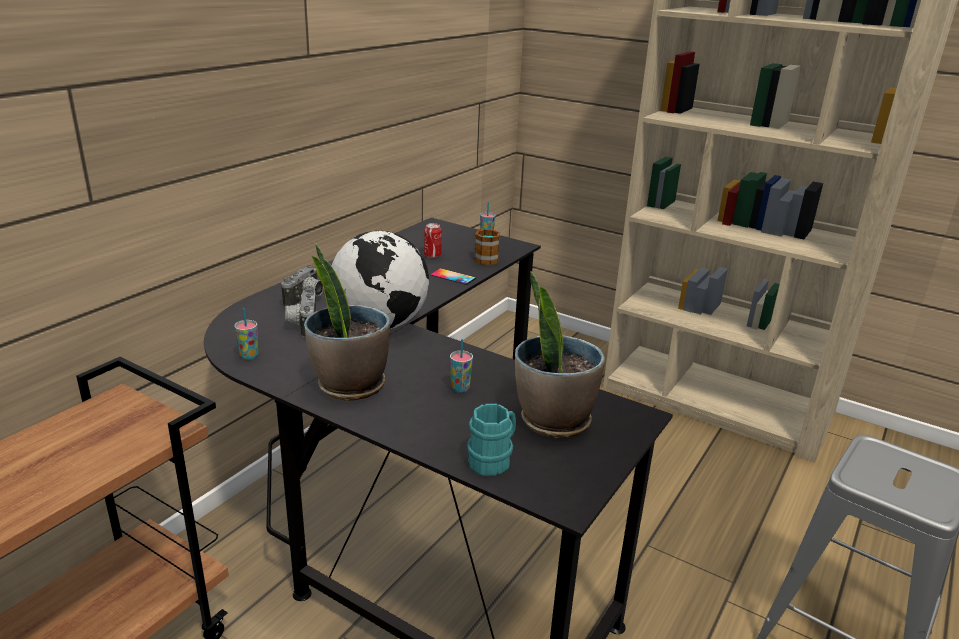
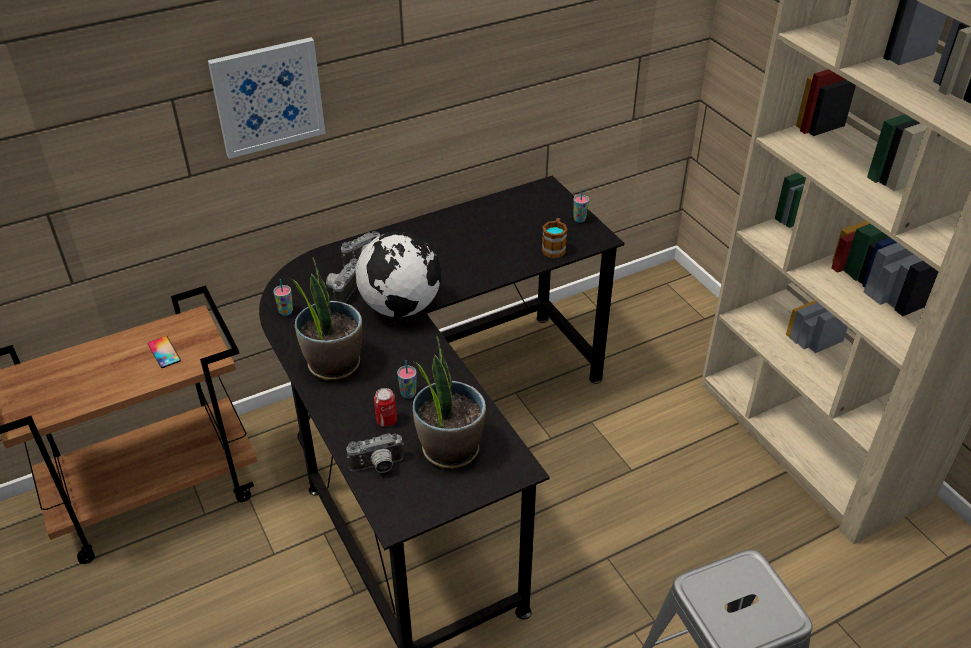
camera: 30 degrees right, 15 degrees up
(183, 98) = (268, 97): none -> picture
(432, 255) = (509, 231): can -> can (386, 420)
(453, 277) = (504, 265): phone -> phone (164, 352)
(493, 459) = (378, 467): turquoise mug -> camera

